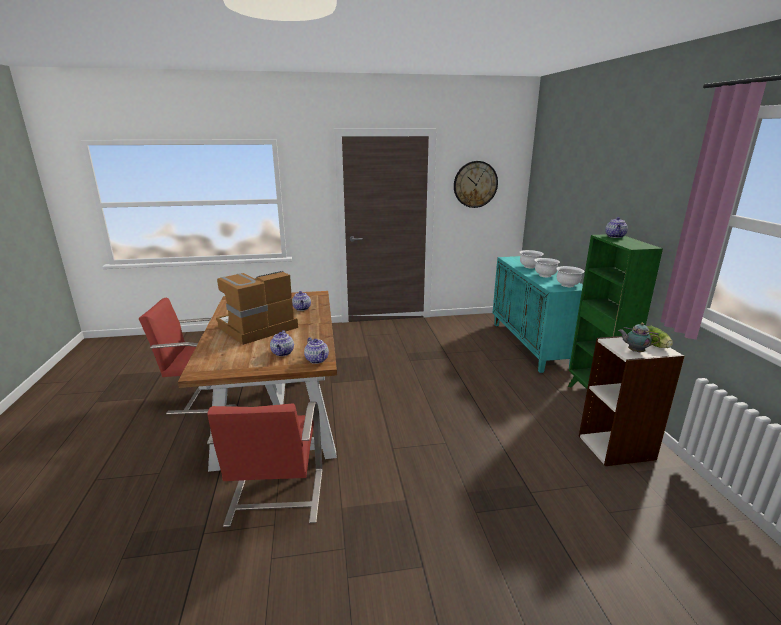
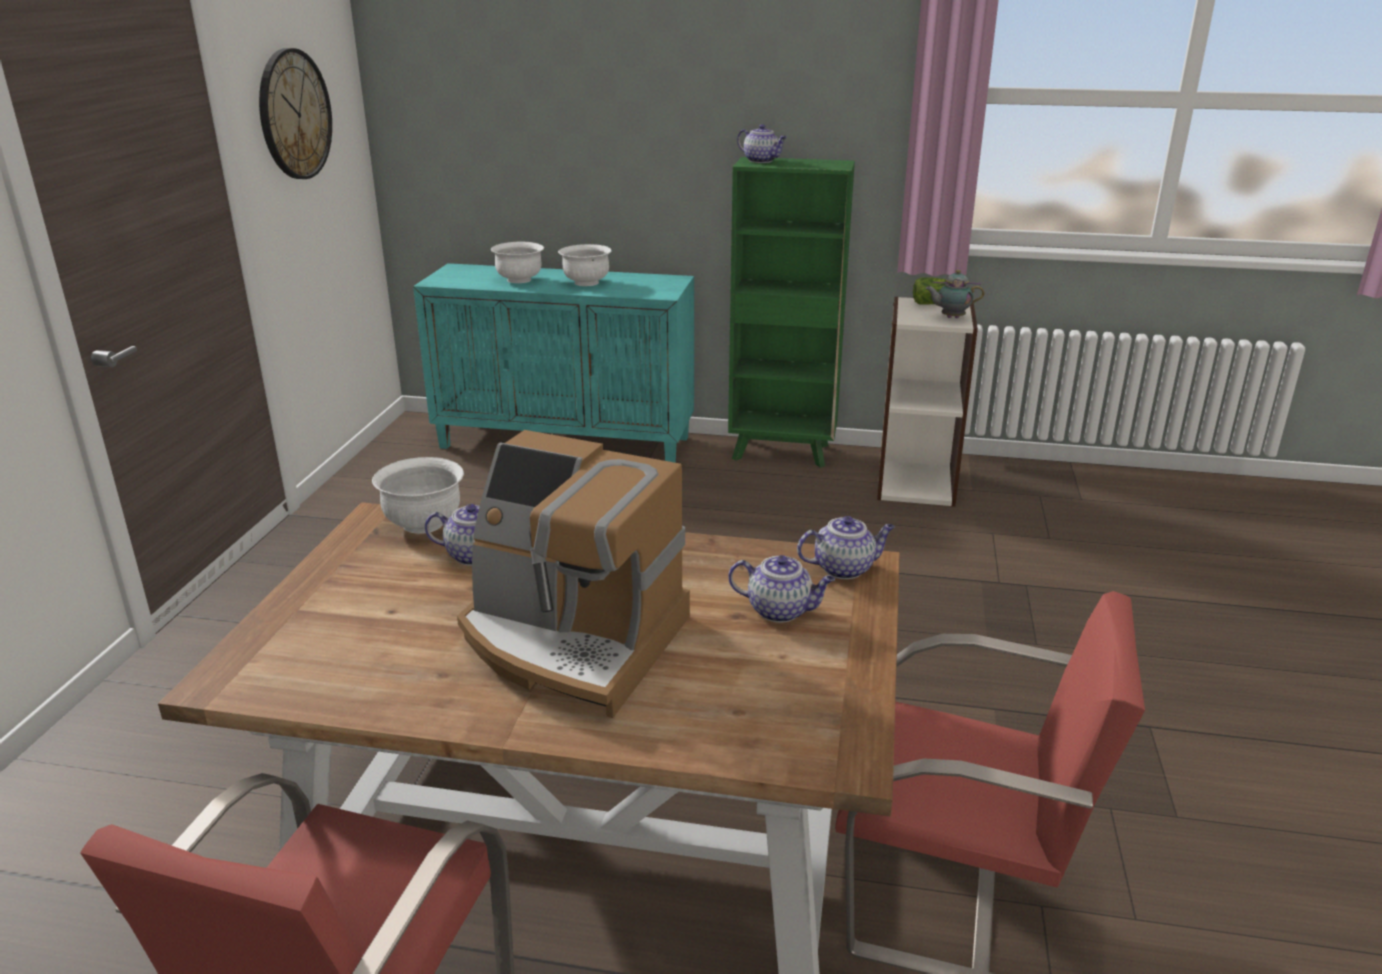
camera: 70 degrees left, 5 degrees up
(257, 328) = (572, 640): coffee machine -> coffee machine turned 45 degrees counterclockwise
(567, 285) = (657, 283): white bowl -> white bowl (424, 524)
(634, 351) = (950, 317): teapot -> teapot turned 45 degrees clockwise

